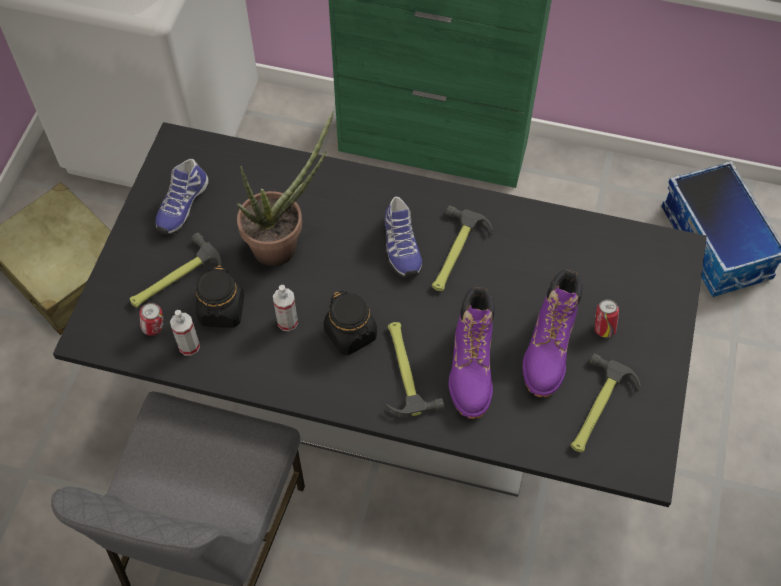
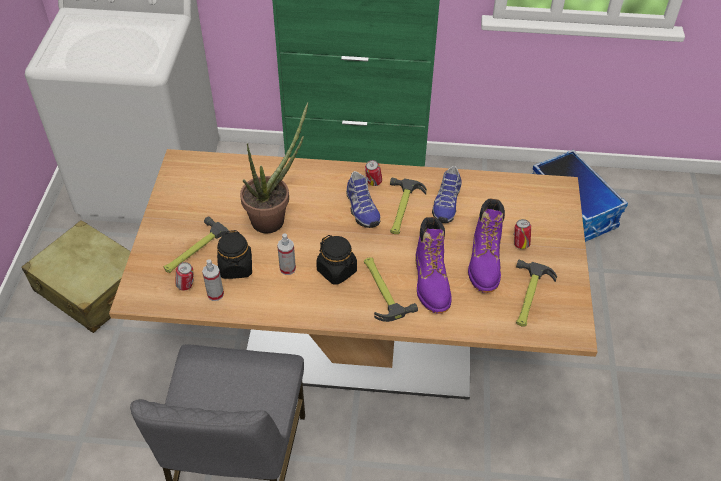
camera: 10 degrees left, 10 degrees down
(182, 206) = (192, 202): shoe -> shoe (445, 204)
(390, 399) = (359, 345): black dining table -> beige dining table
(424, 208) = (373, 183): none -> can

